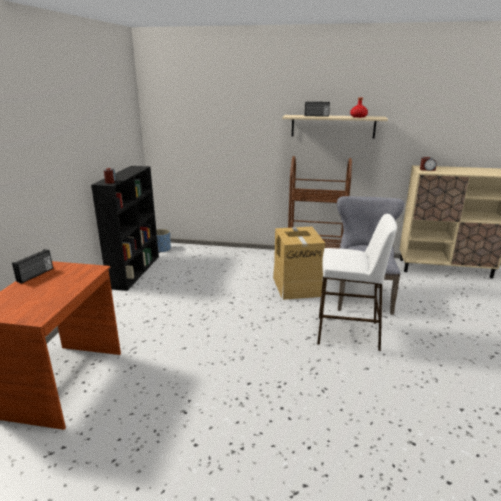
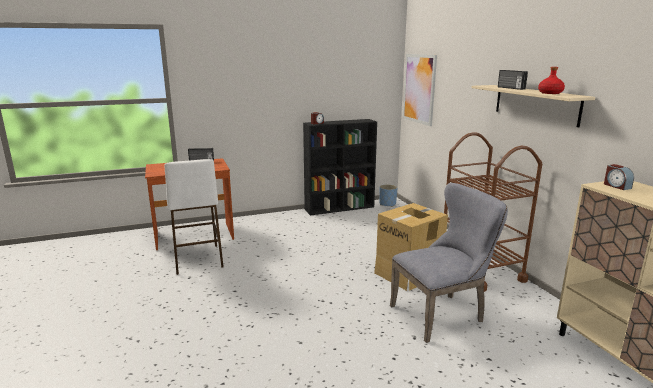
camera: 60 degrees right, 5 degrees down
(175, 125) = (419, 88): none -> picture
(348, 333) = (353, 320): white stool -> white stool (198, 259)

